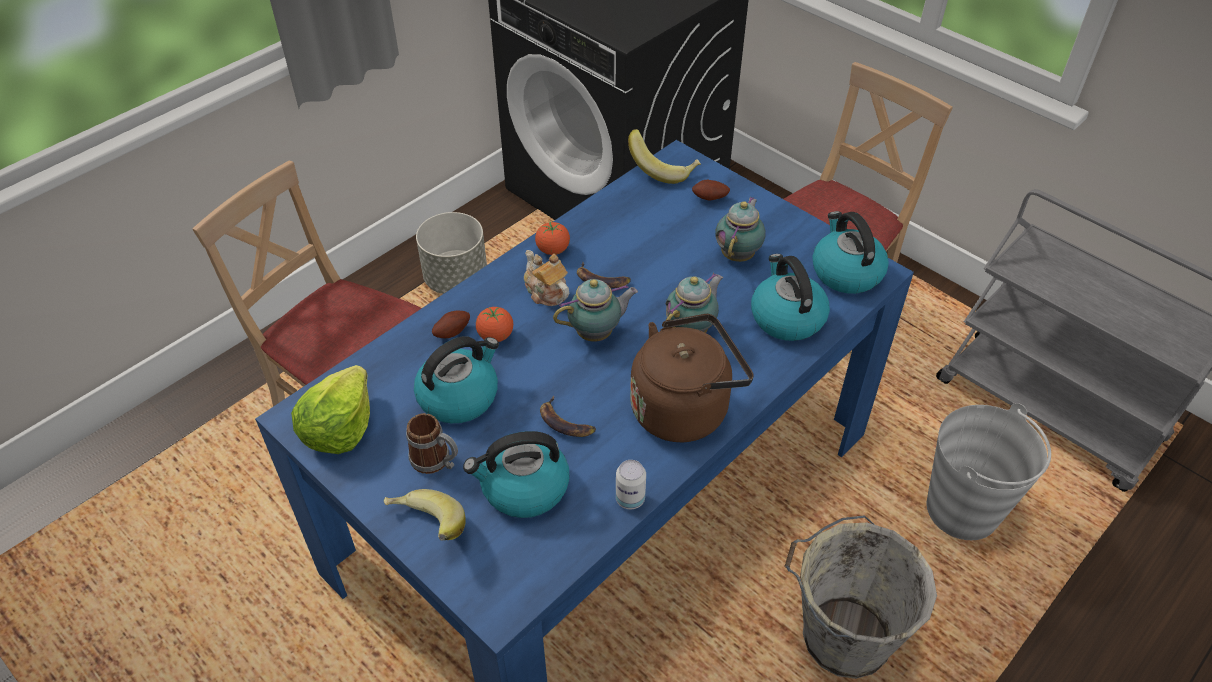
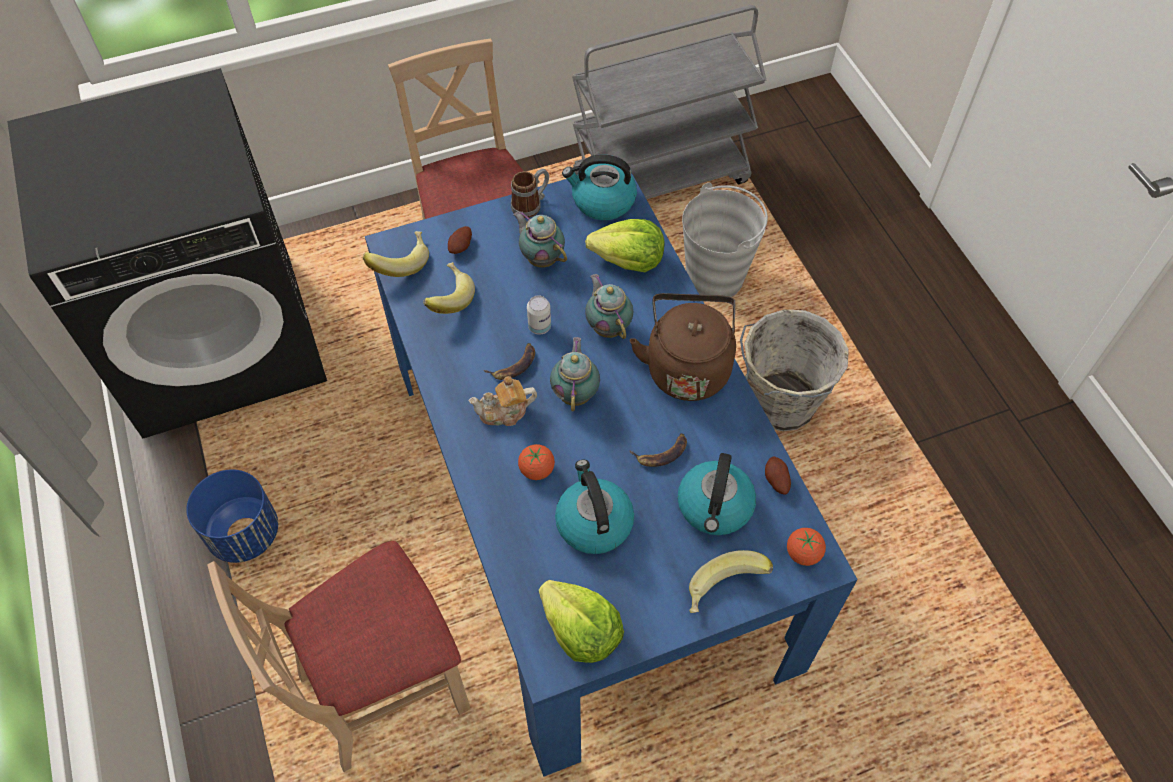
camera: 65 degrees left, 10 degrees up
(436, 461) = (658, 563): mug -> mug (531, 204)
(451, 331) = (511, 503): potato -> potato (775, 481)
(456, 279) = (245, 533): grey planter -> blue planter
(553, 250) = (453, 387): tomato -> tomato (803, 553)
(630, 499) = (757, 438): can -> can (539, 327)
(645, 211) = (448, 299): none -> banana
(786, 317) = (628, 260): kettle -> lettuce

